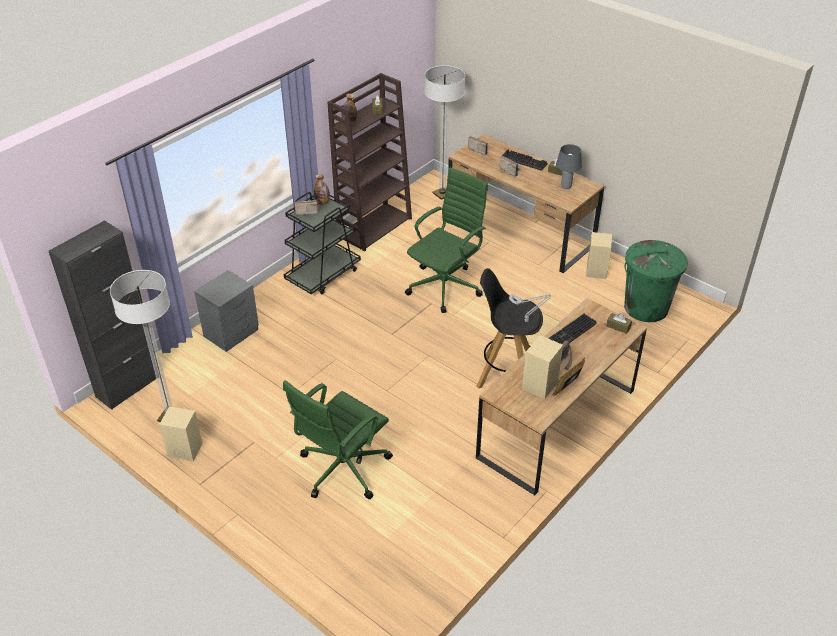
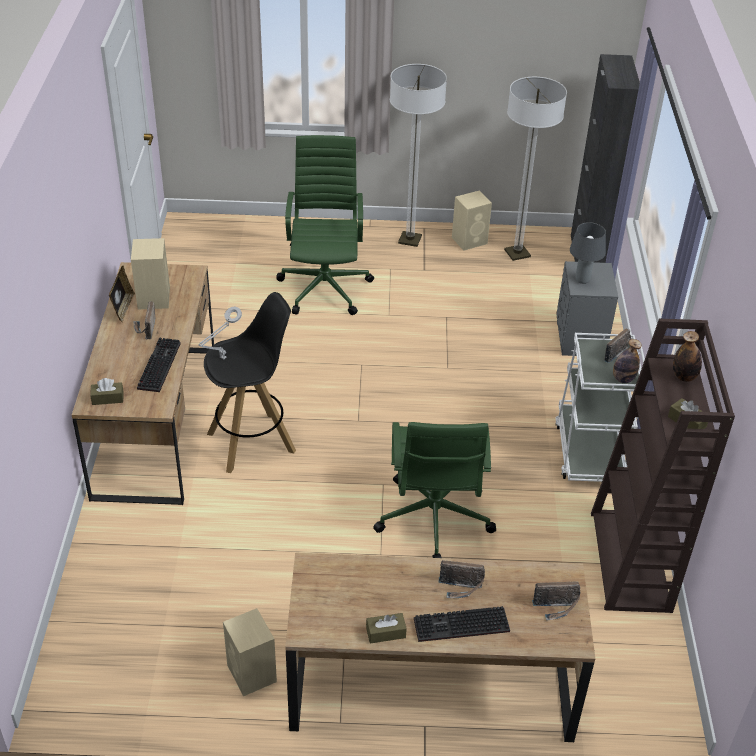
camera: 140 degrees right, 0 degrees up
(323, 275) = (590, 451): black cart -> white cart
(442, 194) = (624, 695): floor lamp -> floor lamp (410, 240)
(566, 187) = (344, 603): grey table lamp -> grey table lamp (582, 280)
(646, 308) = (135, 643): green trash can -> none

